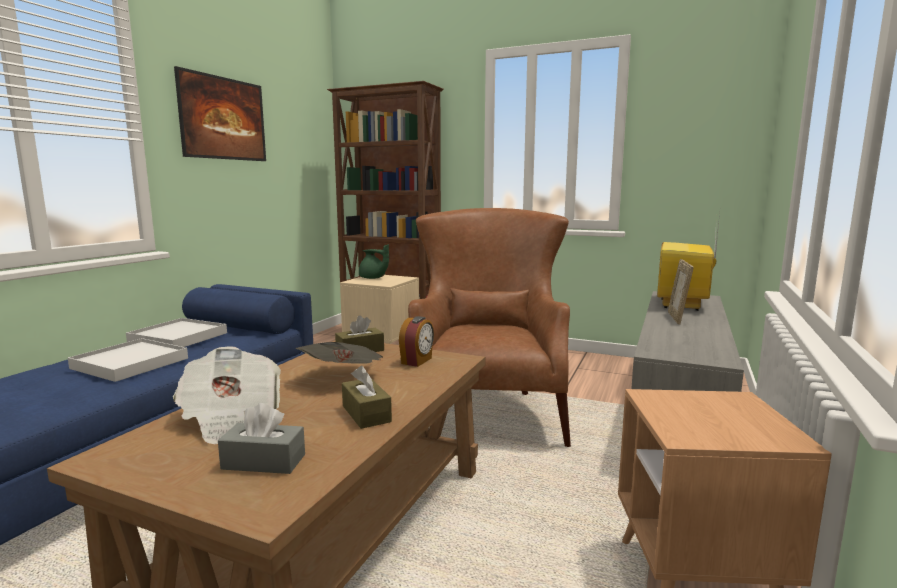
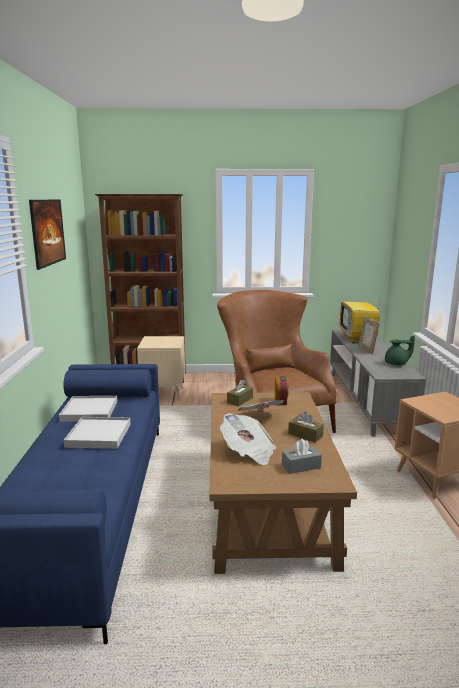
camera: 25 degrees left, 5 degrees up
(373, 278) = (154, 341): green teapot -> green teapot (397, 364)

